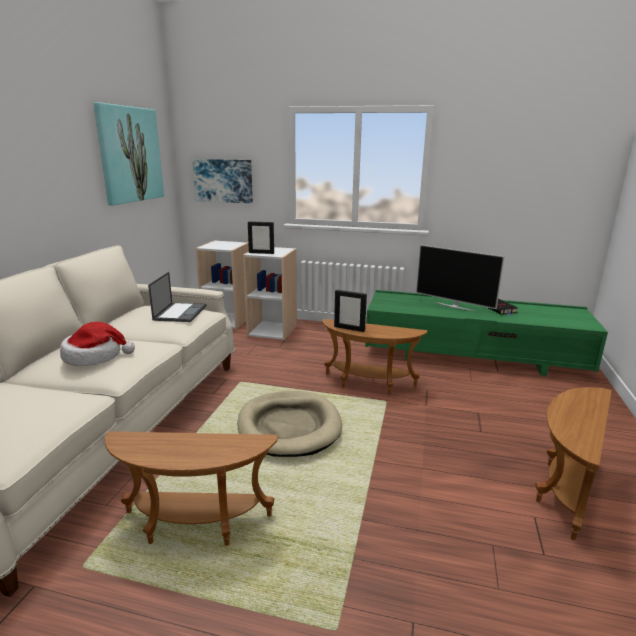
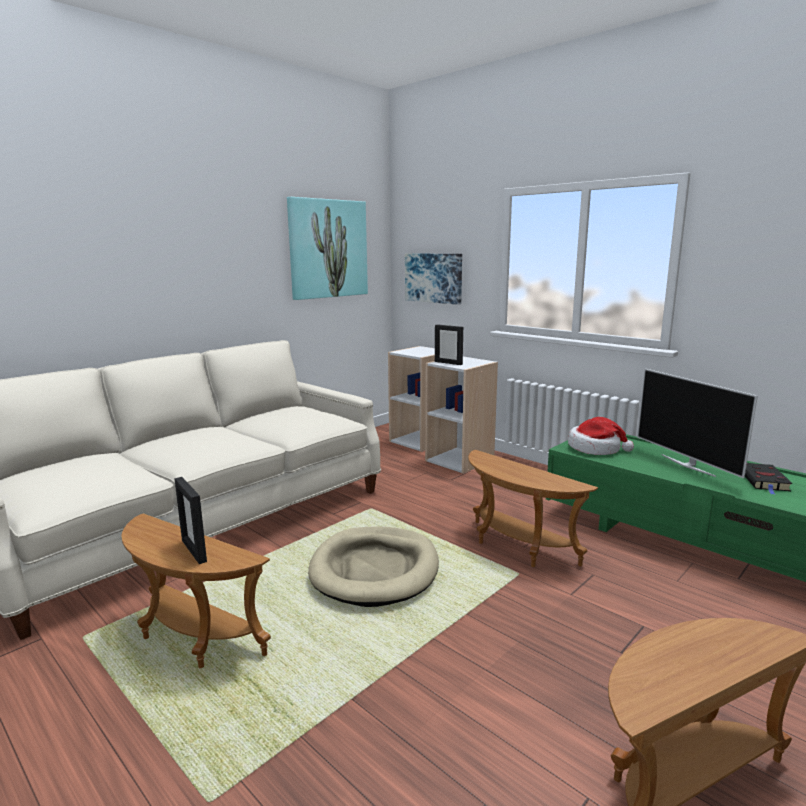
camera: 30 degrees right, 5 degrees down
(94, 356) = (192, 443): hat -> hat (595, 448)
(180, 312) = (315, 416): laptop -> none
(349, 328) = (492, 466): picture frame -> picture frame (195, 550)

